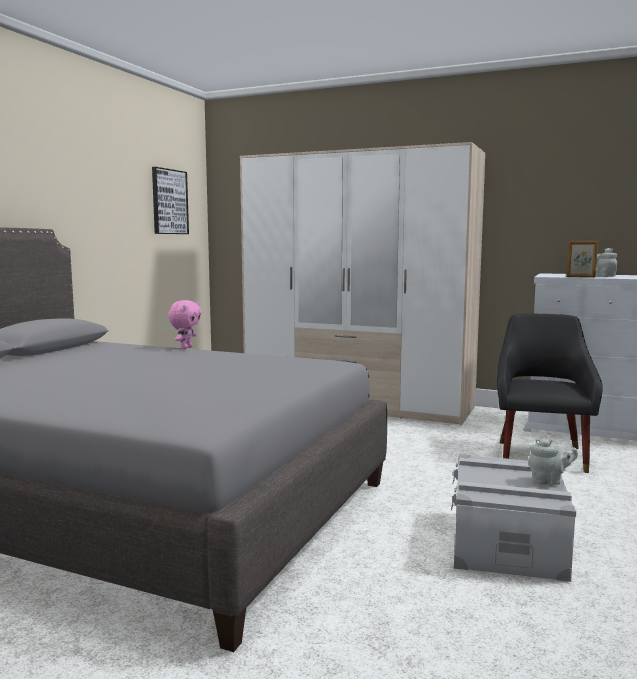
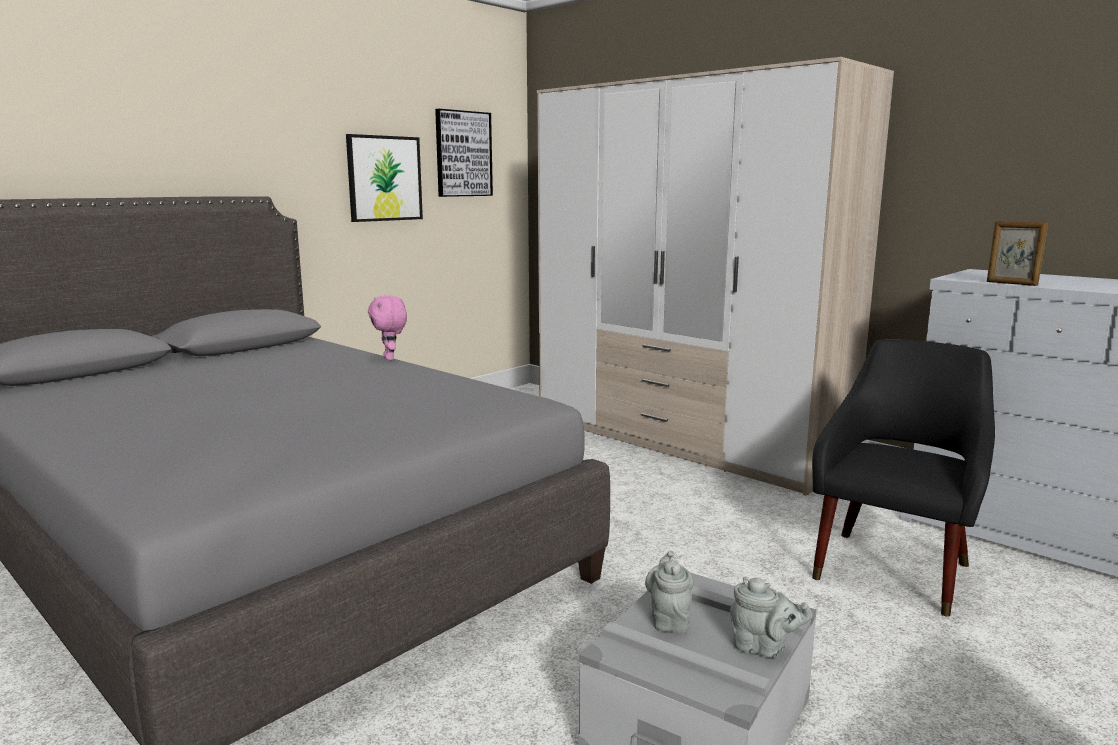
camera: 20 degrees right, 5 degrees up
(120, 218) = (384, 178): none -> picture
(186, 348) = (390, 358): pink plush toy -> pink plush toy turned 120 degrees clockwise
(603, 276) = (1062, 283): grey teapot -> grey teapot (669, 619)

